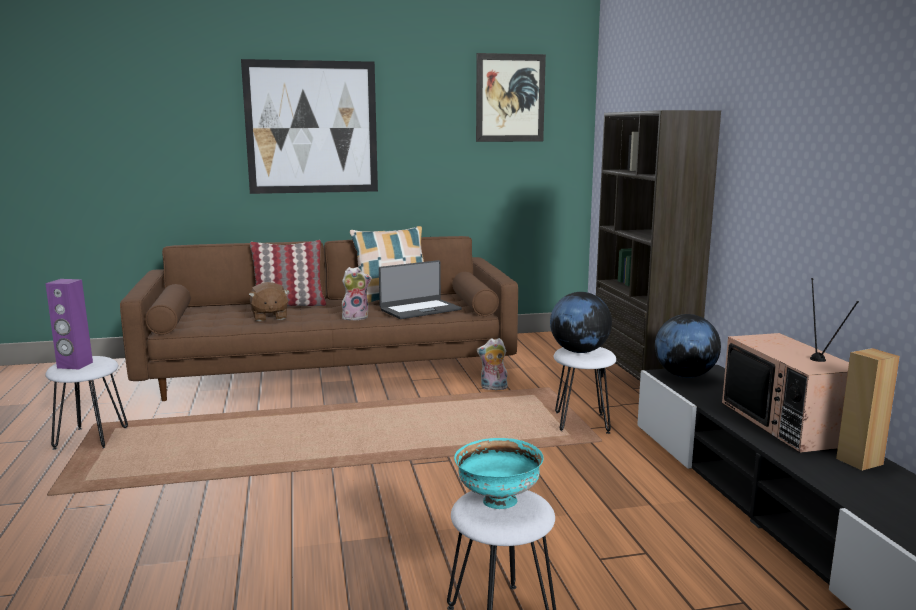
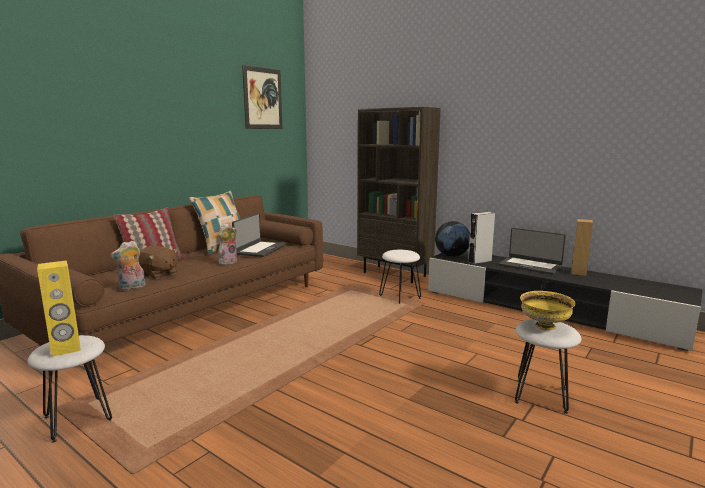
camera: 40 degrees left, 0 degrees up
(74, 365) = (66, 349): purple speaker -> yellow speaker
(312, 127) = (133, 116): picture -> none
(493, 388) = (322, 292): plush toy -> plush toy (132, 288)
(498, 501) = (545, 327): turquoise bowl -> yellow bowl
(579, 351) = (400, 253): globe -> none
(711, 394) = (479, 261): none -> grey speaker
(788, 424) = (530, 265): television -> laptop

